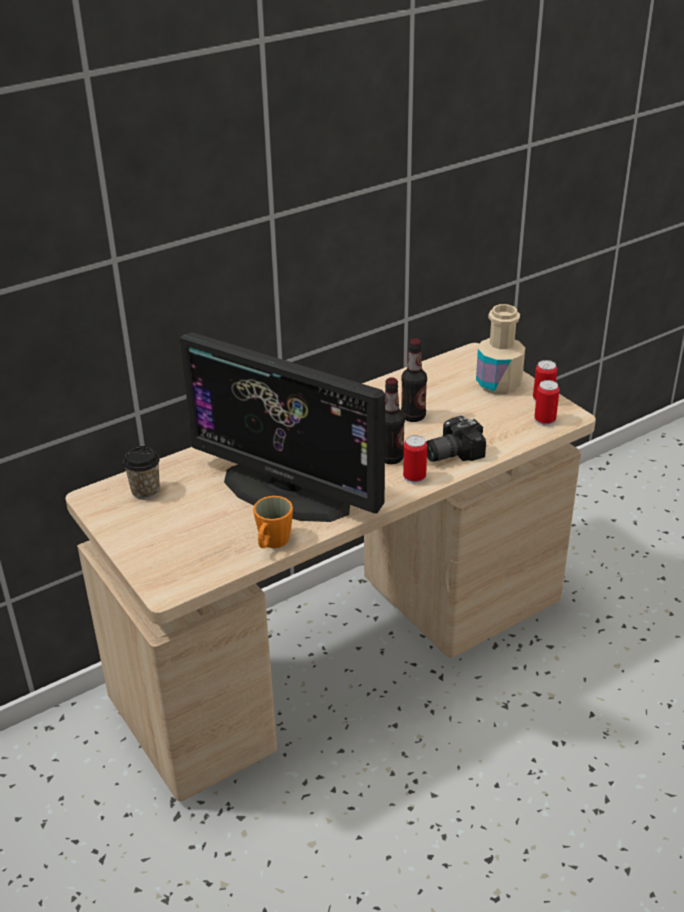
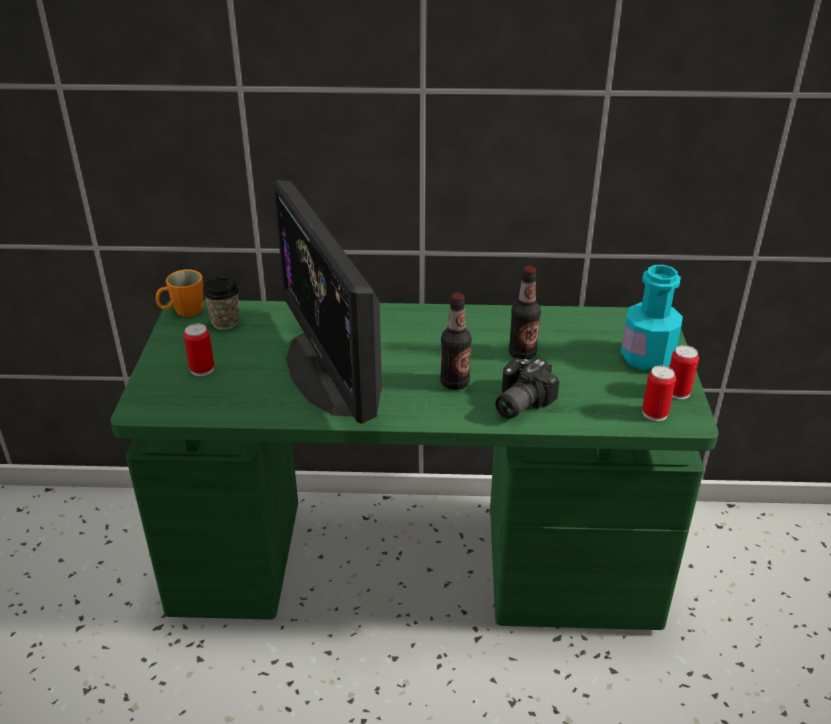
camera: 35 degrees right, 0 degrees up
(272, 543) = (263, 410): orange mug -> orange mug (183, 312)
(345, 651) = (415, 565): beige desk -> green desk
(414, 477) = (455, 410): can -> can (202, 369)
(450, 452) = (517, 402): camera -> camera turned 60 degrees counterclockwise
(498, 384) = (647, 358): beige bottle -> turquoise bottle

